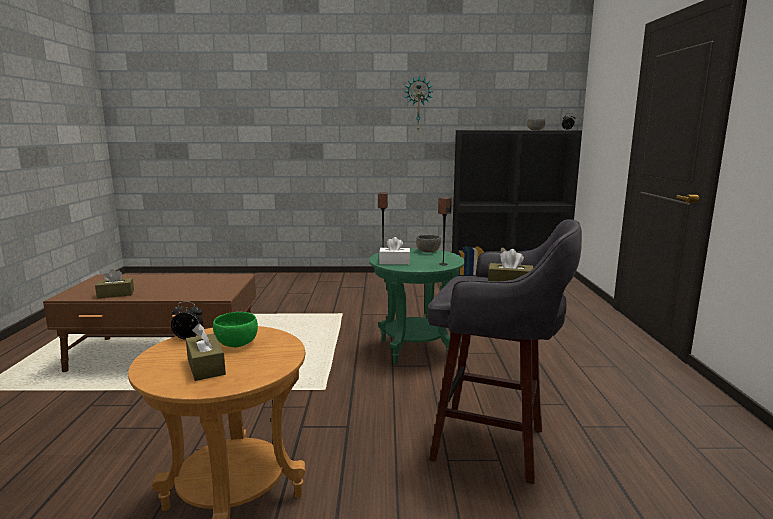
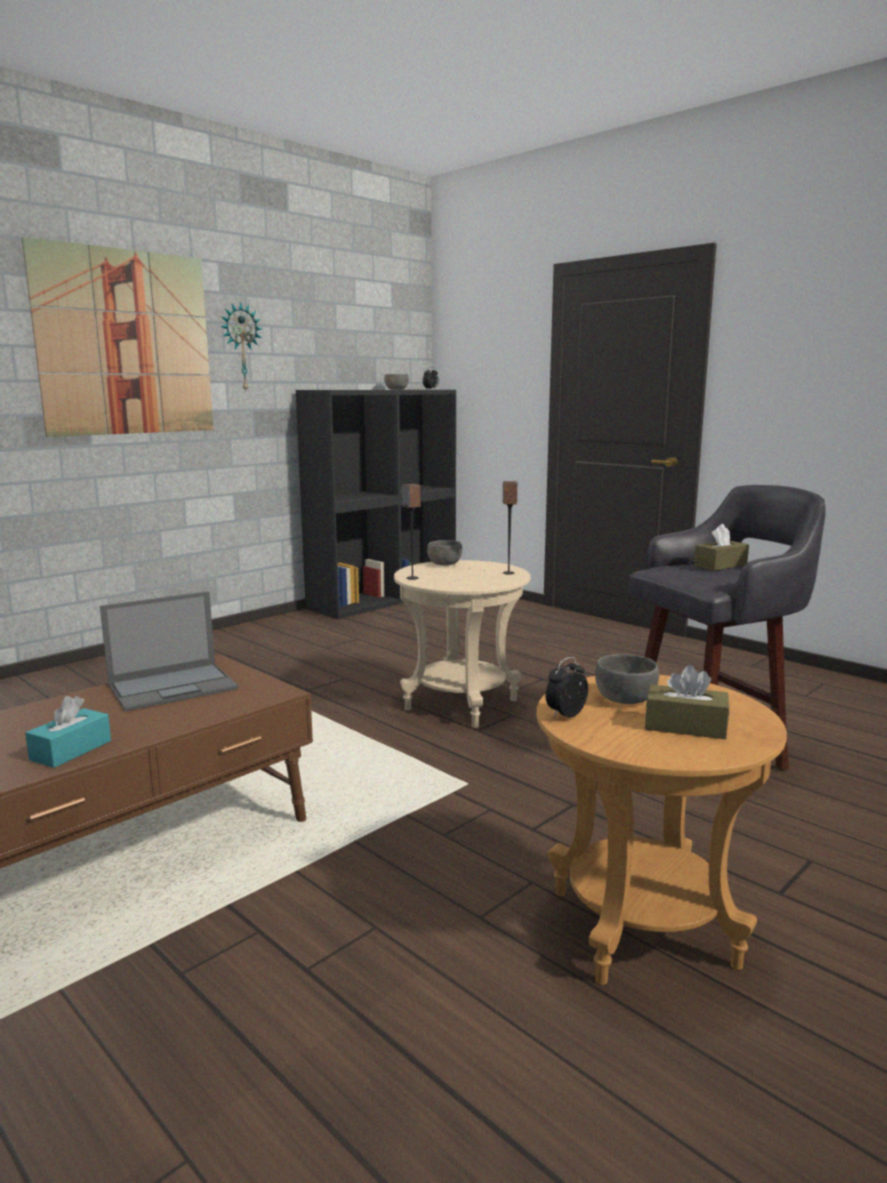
camera: 45 degrees left, 0 degrees up
(115, 294) = (71, 750): brown tissue box -> turquoise tissue box
(202, 282) = (174, 686): none -> laptop
(237, 343) = (626, 699): green bowl -> grey bowl
(346, 104) = (126, 343): none -> picture
(394, 262) = (455, 582): white tissue box -> none
(415, 349) = (461, 704): green side table -> beige side table

